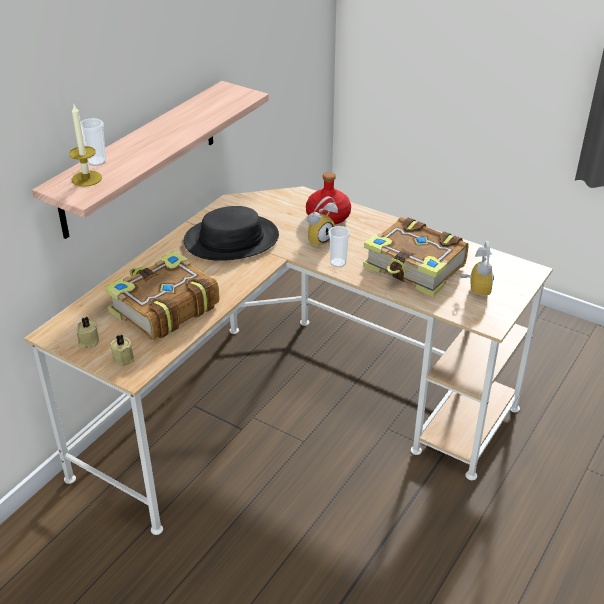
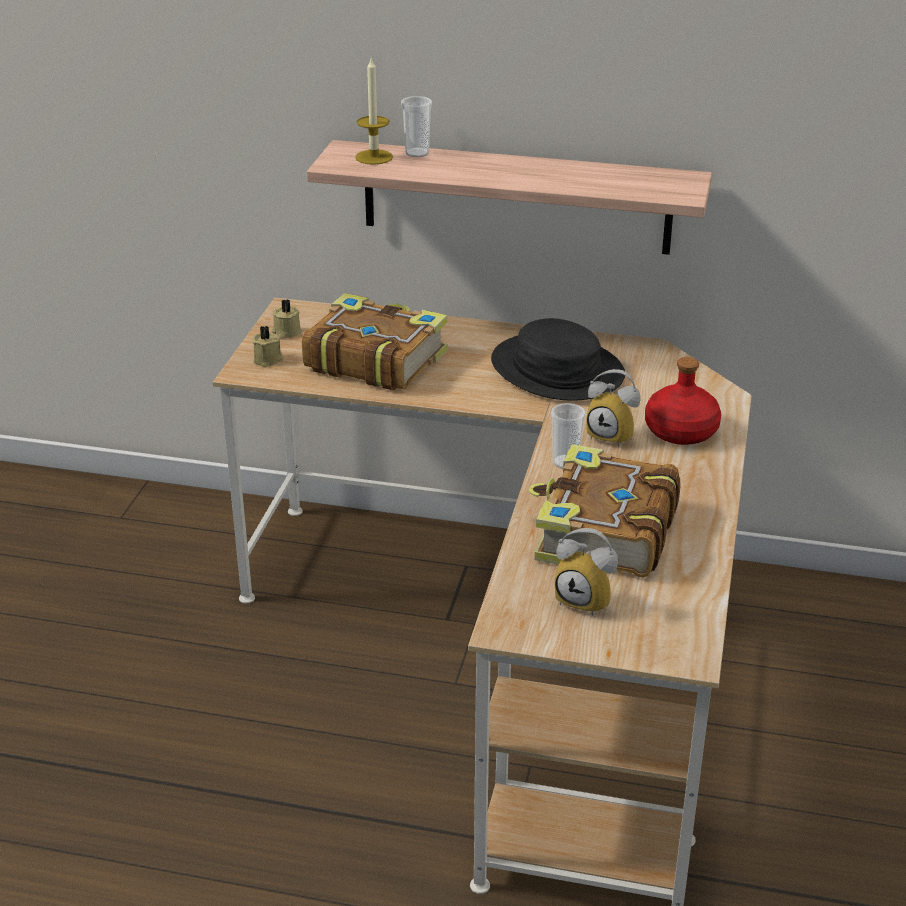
camera: 70 degrees right, 5 degrees down
(474, 289) = (587, 600): alarm clock -> alarm clock turned 45 degrees clockwise

